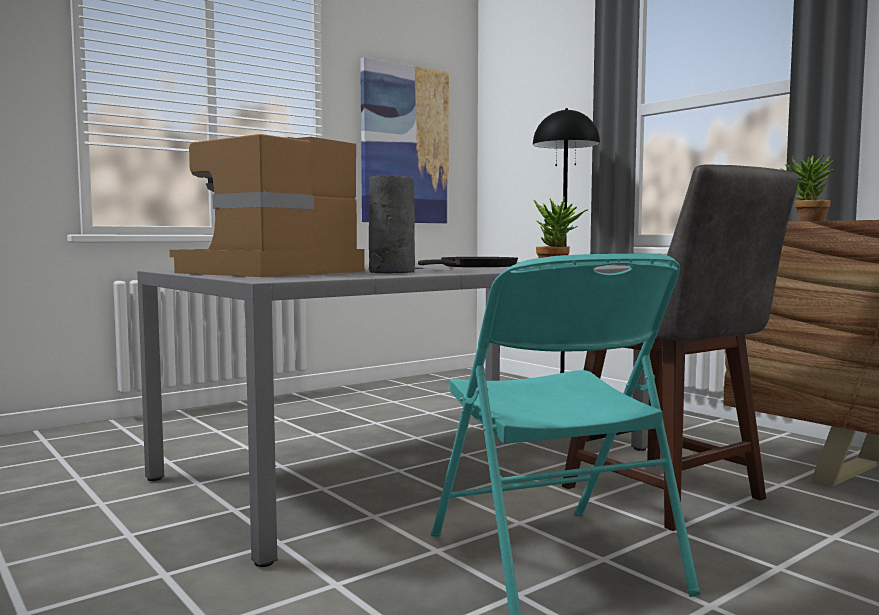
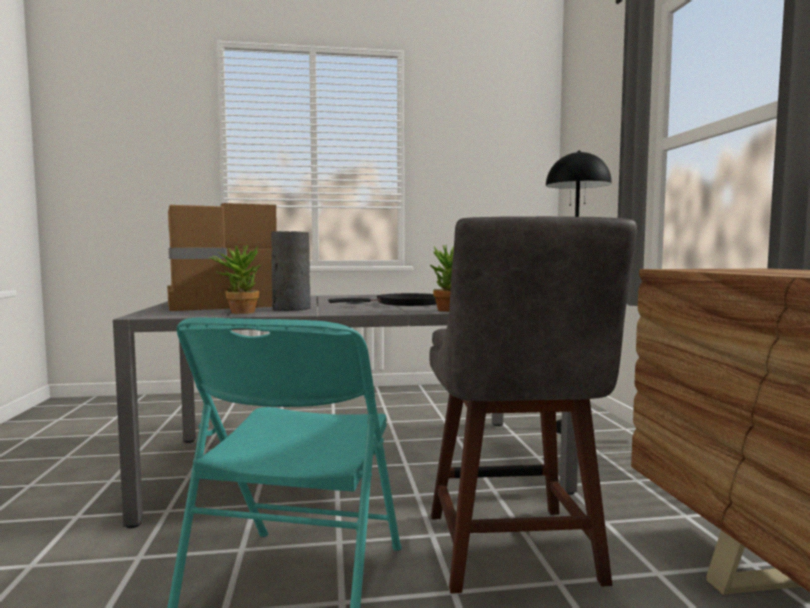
camera: 30 degrees right, 0 degrees up
(404, 145) = (481, 190): picture -> none
(807, 222) = (746, 269): potted plant -> potted plant (238, 312)

